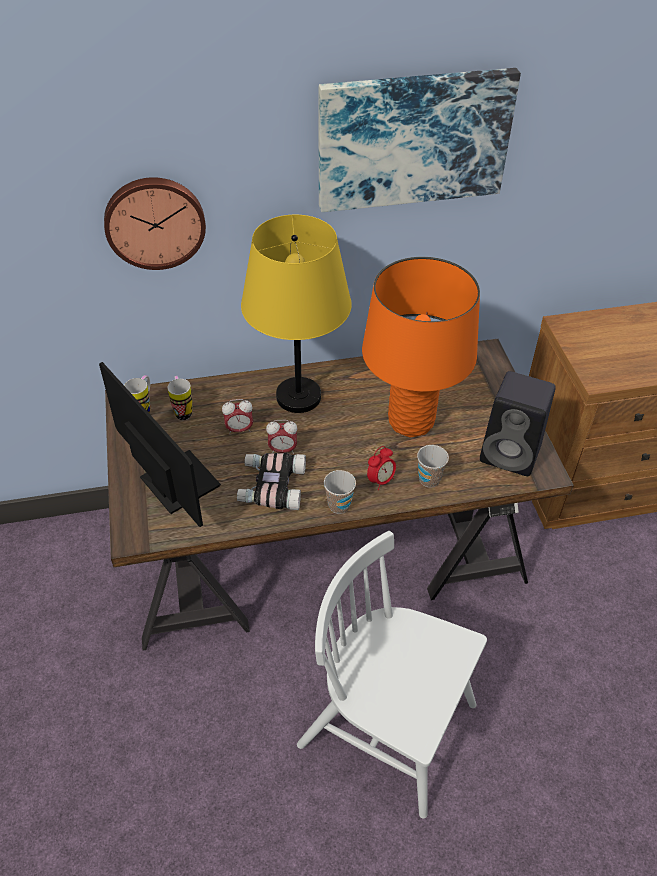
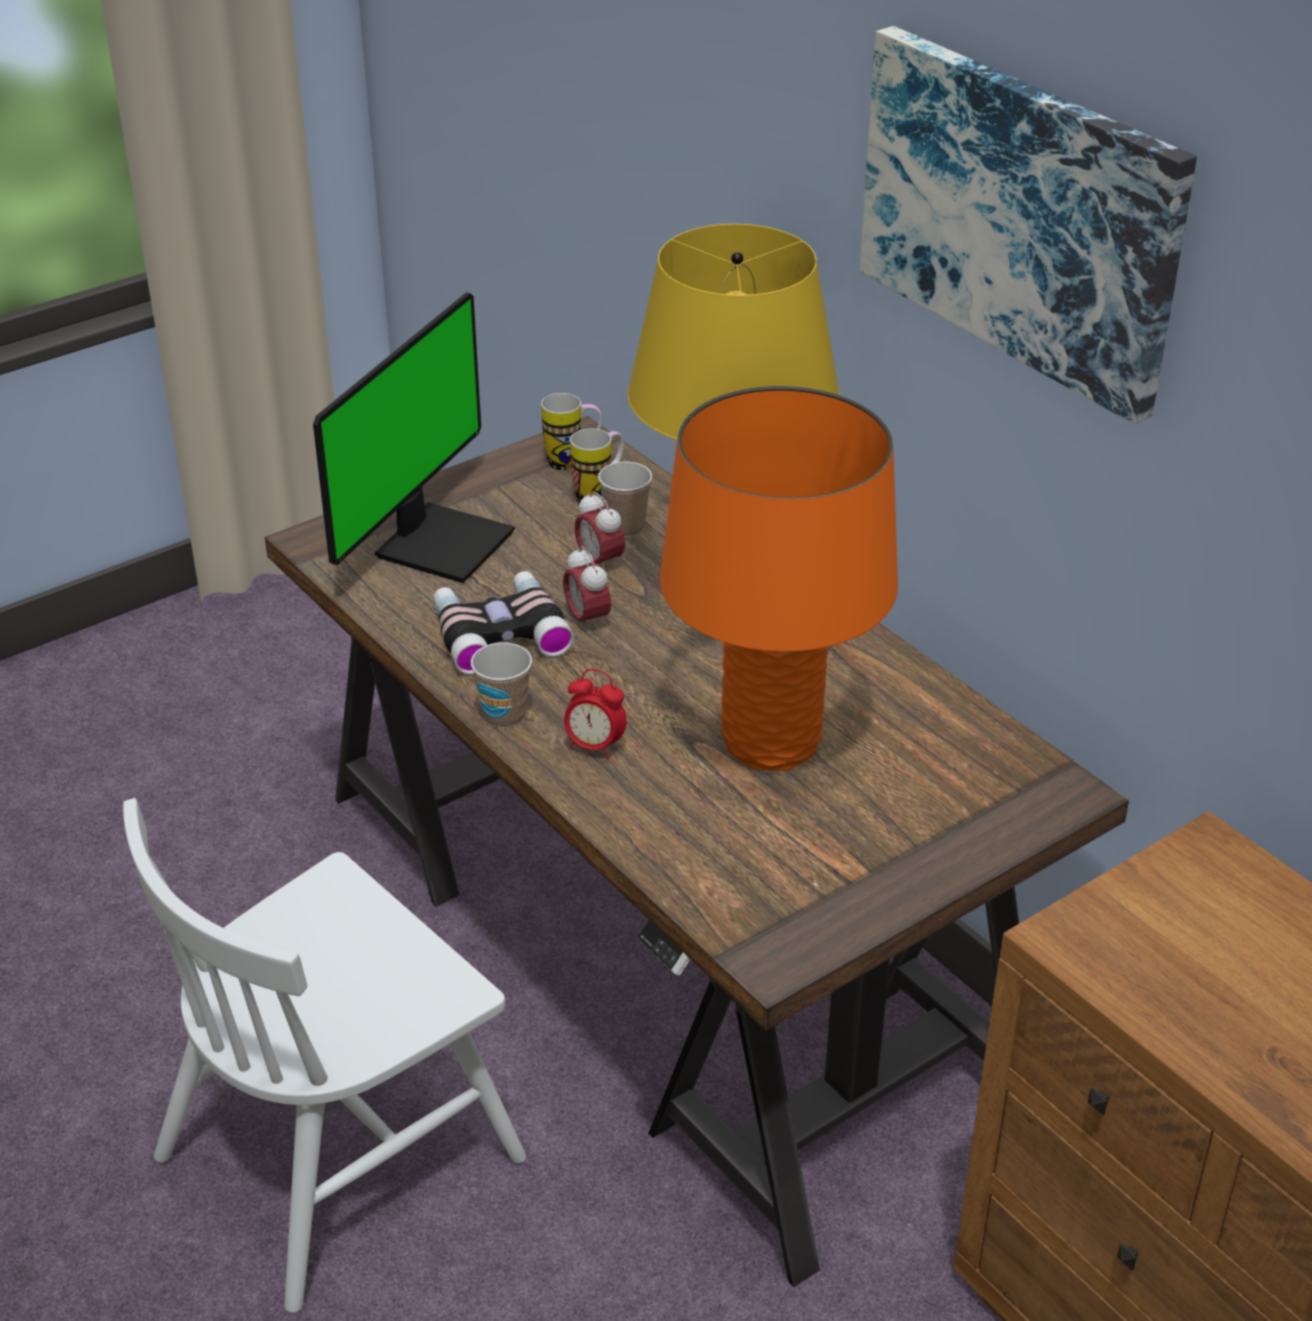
camera: 65 degrees right, 10 degrees down
(154, 221) = (683, 157): wall clock -> none
(389, 726) = (340, 1154): white chair -> white chair turned 135 degrees counterclockwise
(429, 479) = (638, 804): cup -> cup (625, 528)
(512, 454) = (788, 898): black speaker -> none

